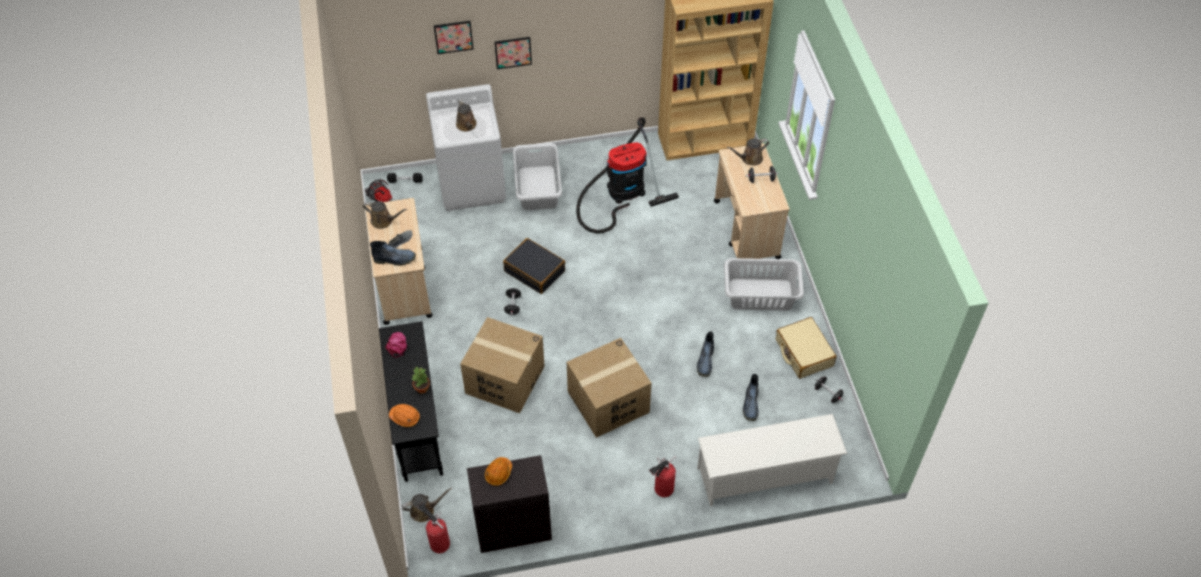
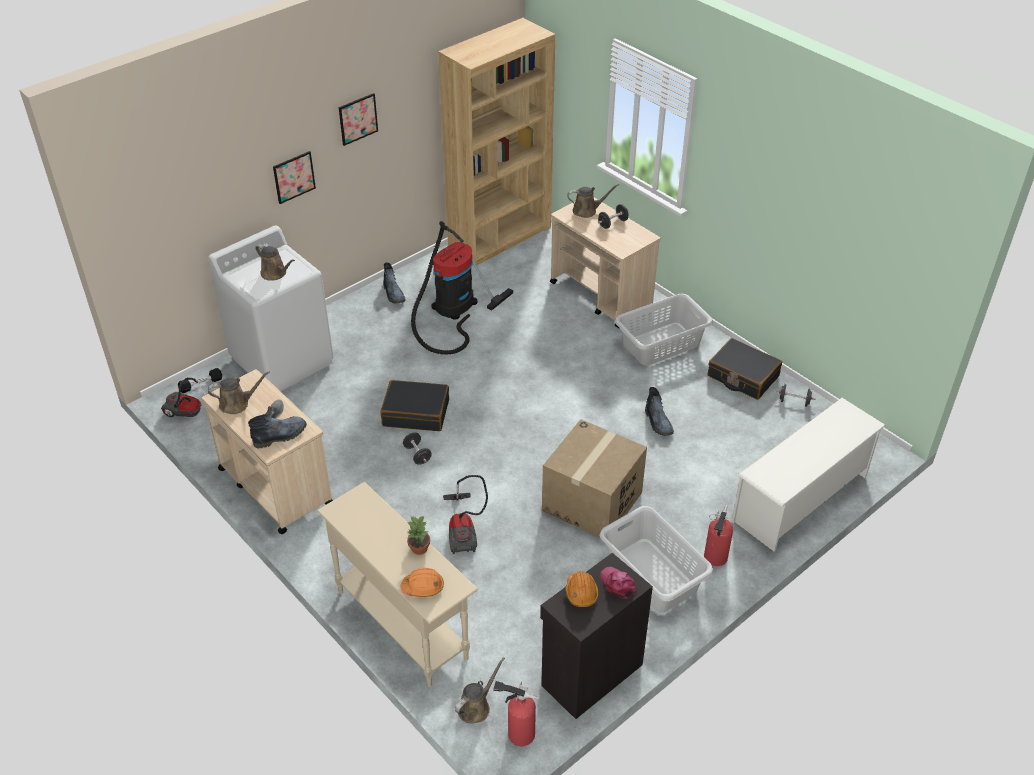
camera: 30 degrees left, 10 degrees down
(397, 346) = (354, 518): pink cap -> pink cap (618, 584)
(418, 428) = (402, 624): black console table -> beige console table
(453, 37) = (228, 170): picture -> picture (358, 119)
(504, 380) = (464, 529): cardboard box -> vacuum cleaner
(538, 187) = (360, 336): grey laundry basket -> grey laundry basket (653, 574)
(750, 159) = (587, 211): brown watering can -> brown watering can turned 135 degrees counterclockwise
(751, 405) = (734, 442): boot -> boot (394, 294)
(803, 353) = (742, 376): beige suitcase -> black suitcase

